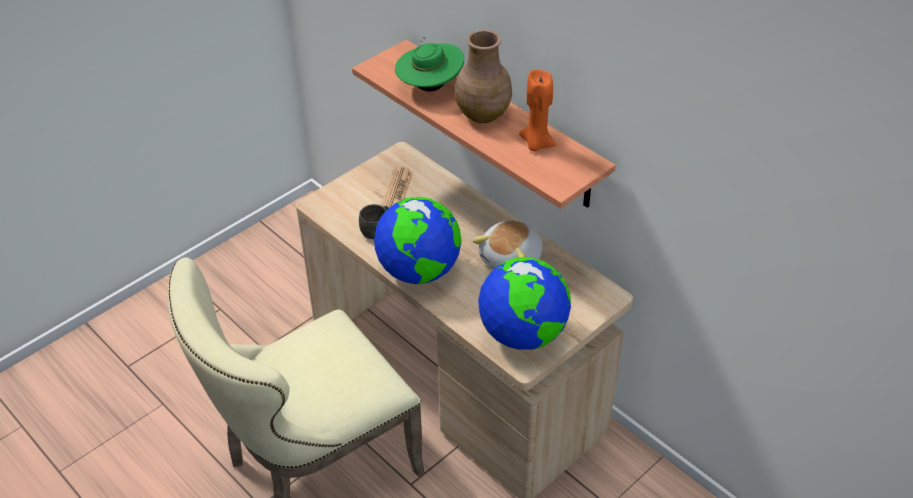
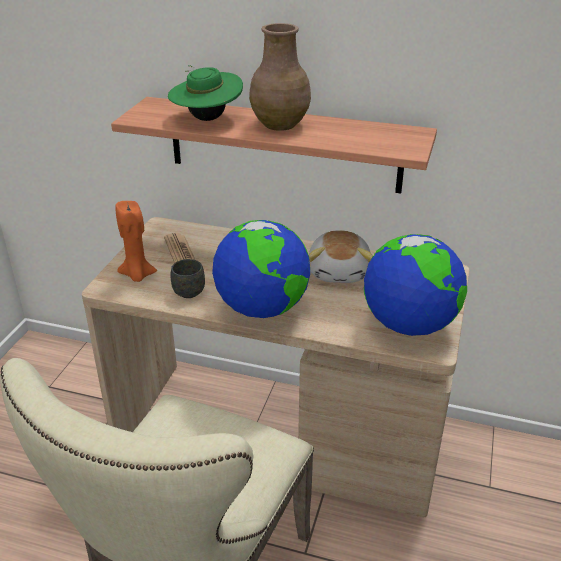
camera: 30 degrees left, 10 degrees down
(536, 144) = (353, 131): orange candle -> orange candle (137, 275)

